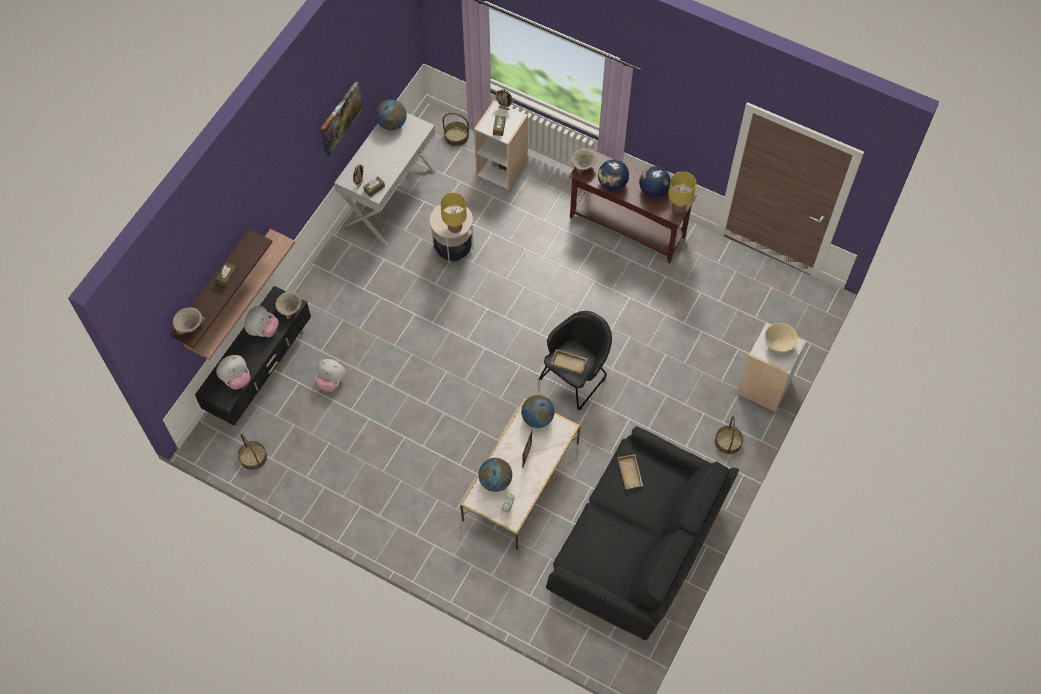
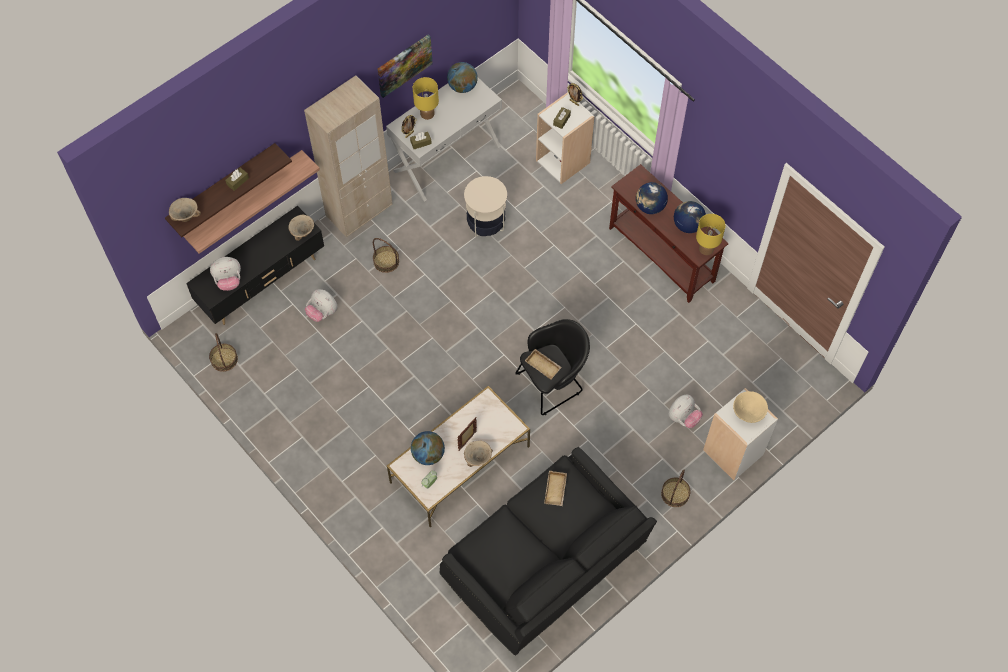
camera: 20 degrees right, 0 degrees up
(263, 330) = (270, 243): plush toy -> plush toy (683, 418)
(328, 275) = (360, 212): none -> beige cabinet
(455, 227) = (486, 202): yellow table lamp -> yellow table lamp (427, 114)
(456, 136) = (532, 118): basket -> basket (386, 261)
(537, 418) = (492, 409): globe -> none
(583, 166) = (628, 181): beige bowl -> beige bowl (477, 458)

